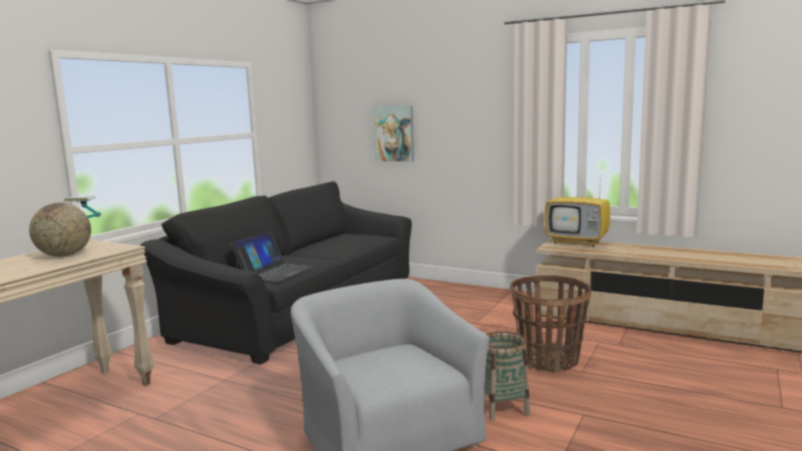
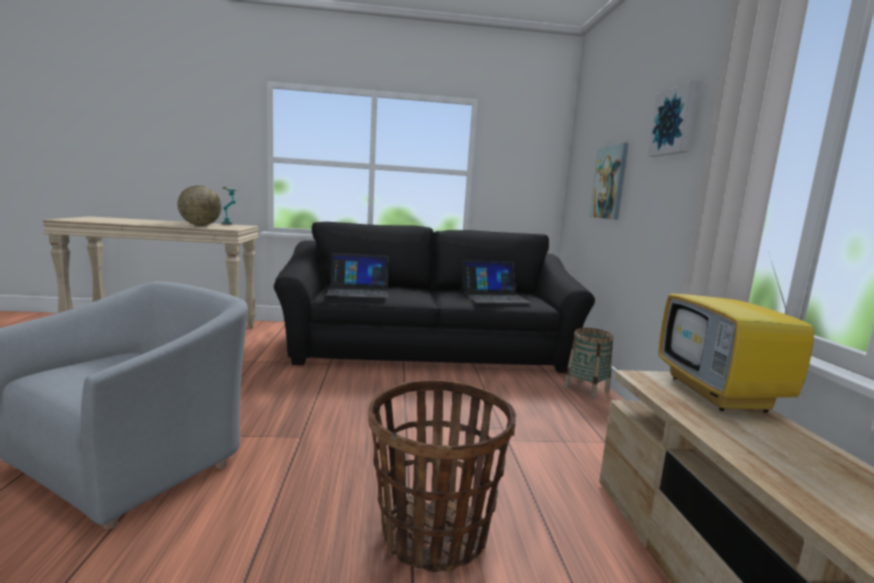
camera: 55 degrees right, 0 degrees up
(350, 242) = (494, 297): none -> laptop
(465, 97) = (675, 121): none -> picture
(503, 408) = (232, 525): basket -> basket (586, 389)

